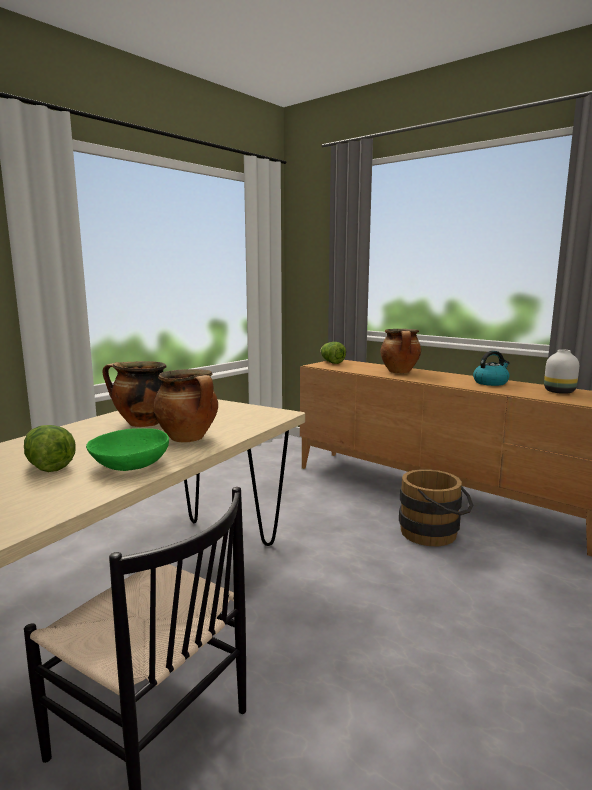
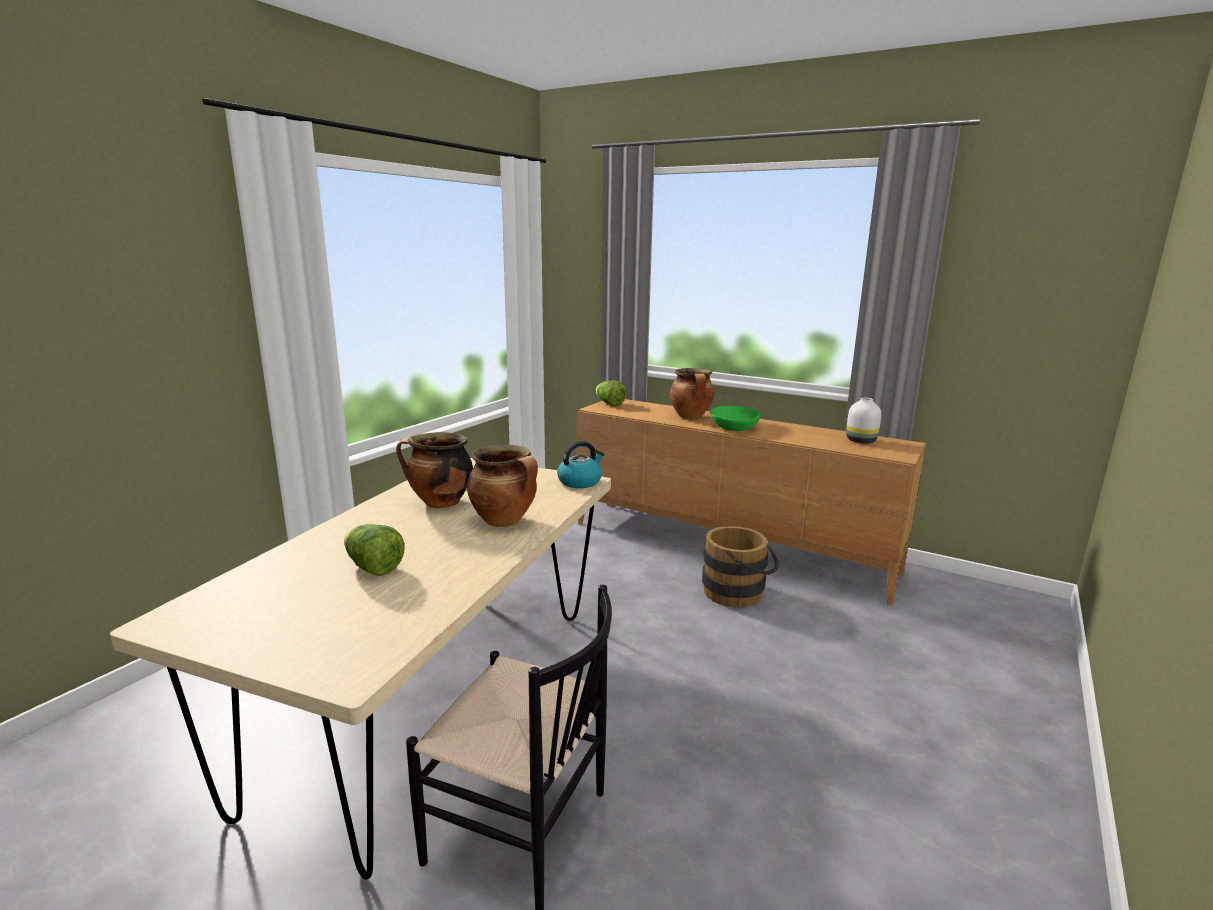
camera: 10 degrees left, 5 degrees up
(131, 464) = (463, 559): green bowl -> green bowl (734, 428)
(490, 383) = (790, 430): kettle -> kettle (580, 482)

